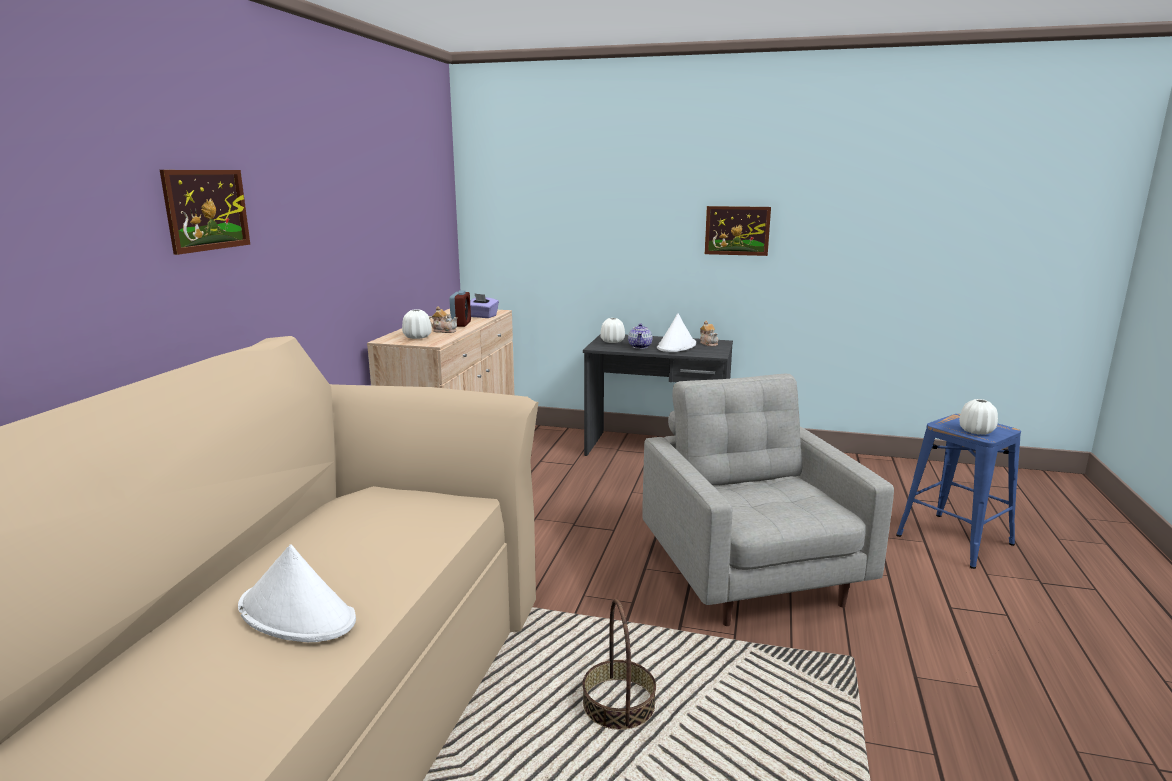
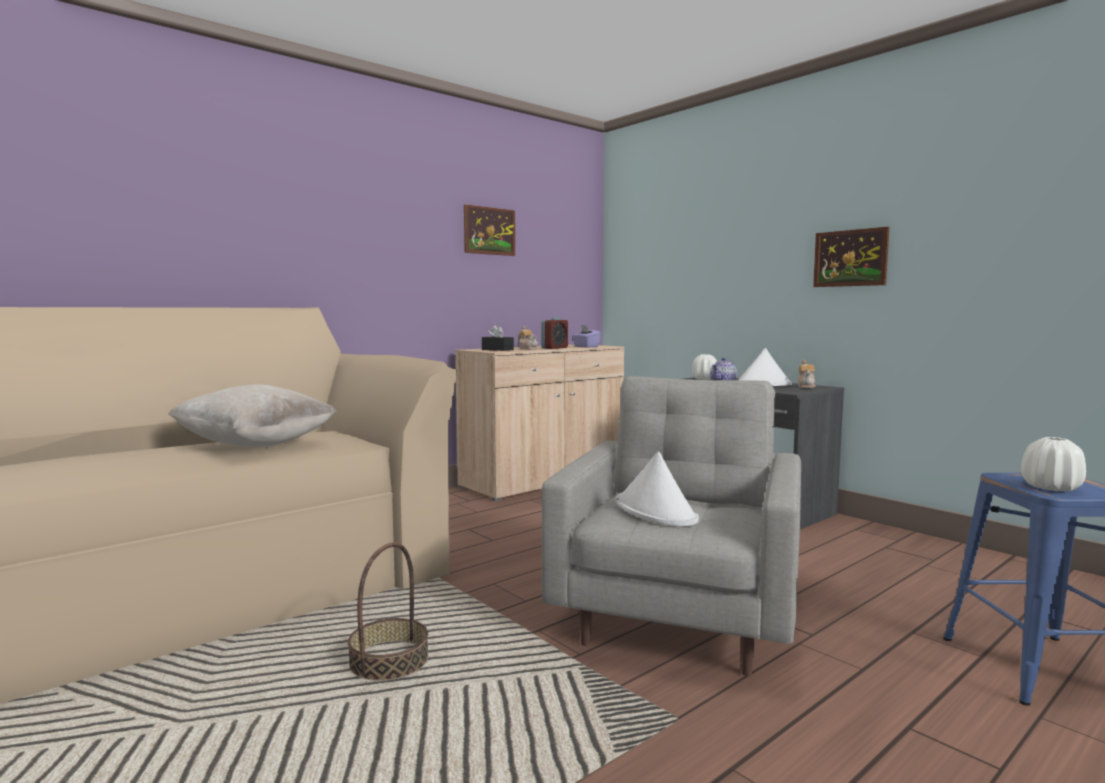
camera: 35 degrees right, 10 degrees down
(206, 210) = (291, 216): picture -> picture (489, 231)
(297, 613) = (122, 460): white hat -> white hat (655, 511)
(367, 538) = (255, 446): none -> beige pillow
(417, 337) = (497, 349): white vase -> black tissue box

